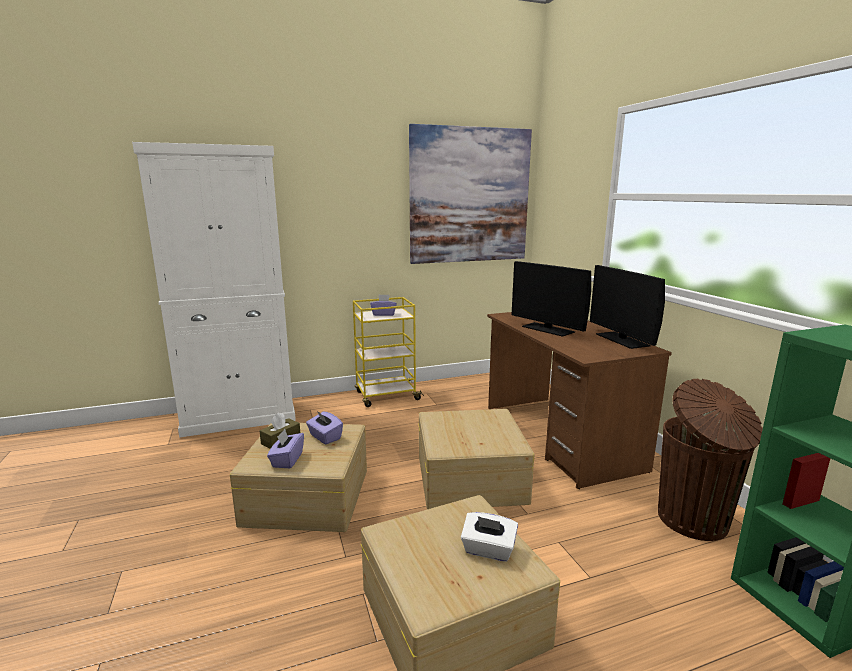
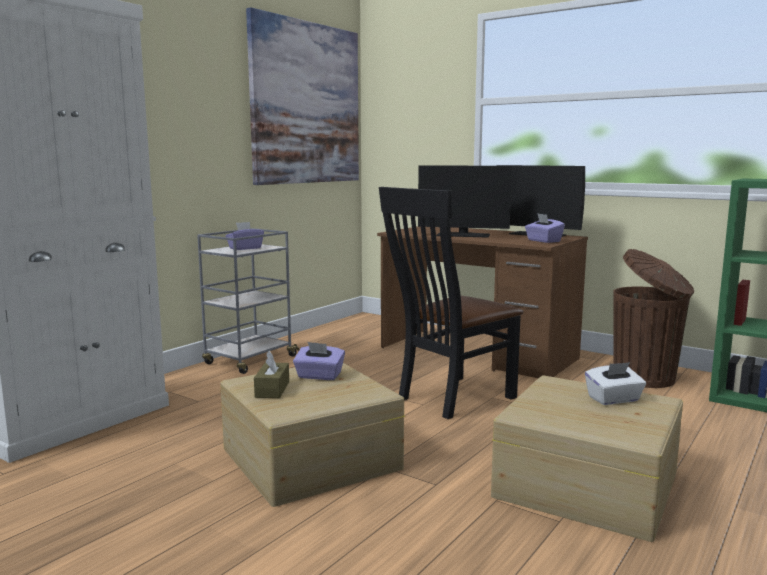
camera: 35 degrees left, 5 degrees down
(287, 460) = (317, 400): purple tissue box -> purple tissue box (543, 241)
(386, 396) = (250, 360): yellow cart -> grey cart
(470, 477) = (450, 398): beige storage box -> black chair

